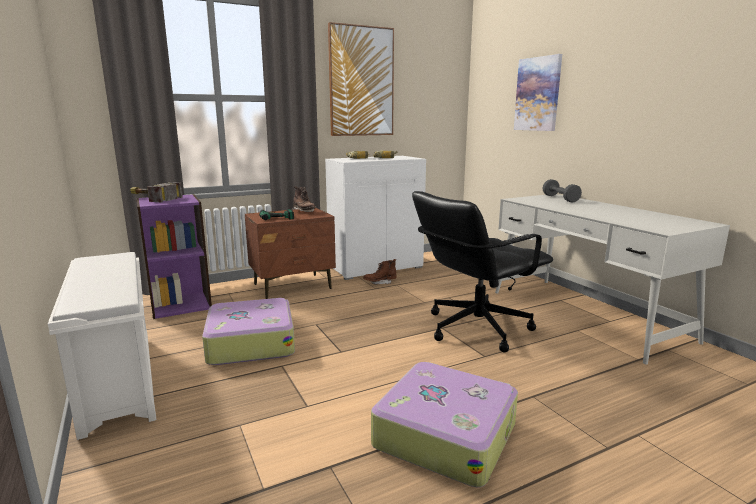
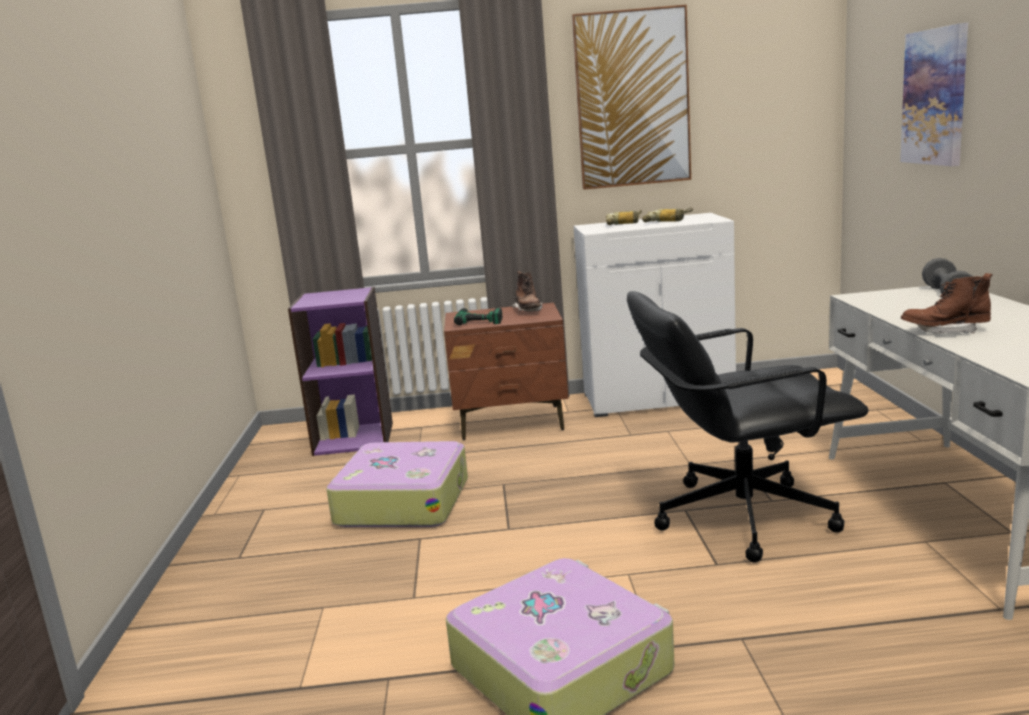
camera: 25 degrees right, 0 degrees up
(117, 380) = (231, 531): white shoe rack -> none
(151, 198) = (316, 295): hammer -> none
(380, 282) = (644, 425): brown boot -> brown boot (945, 331)

